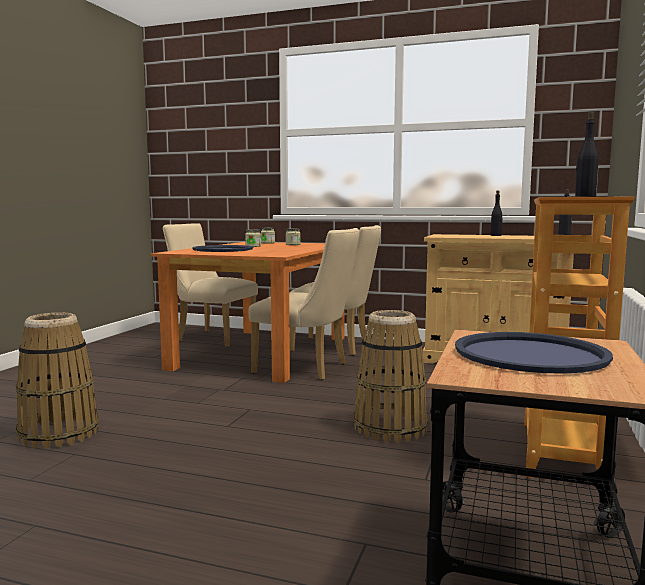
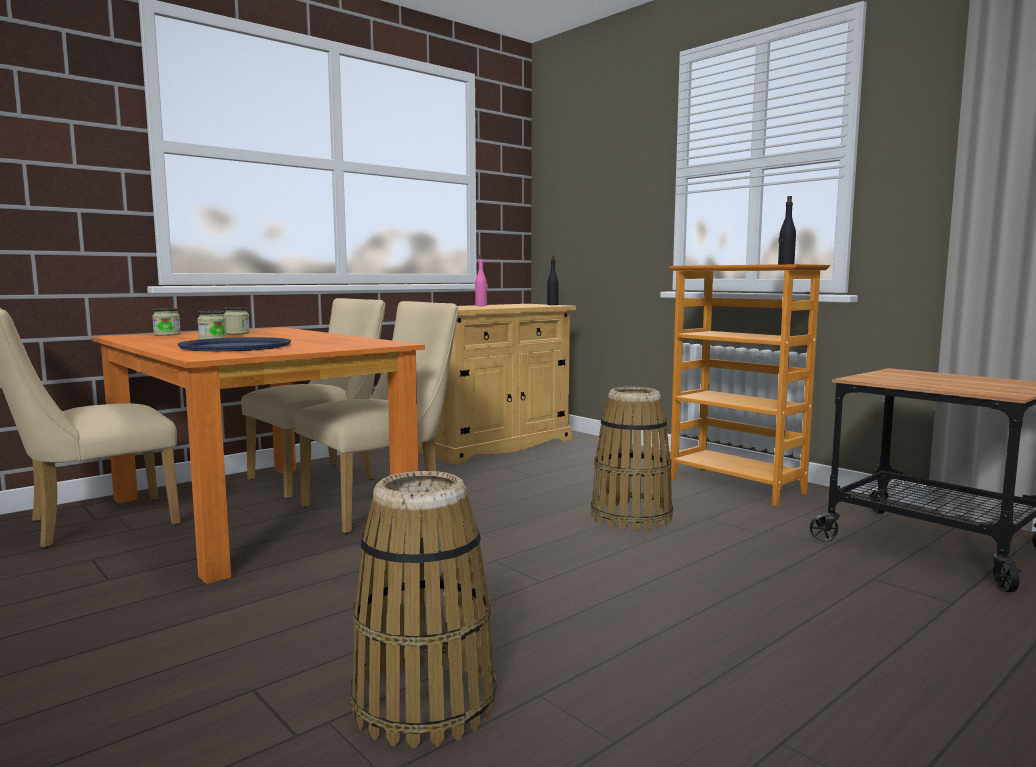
camera: 60 degrees left, 0 degrees up
(496, 235) = (481, 305): black bottle -> pink bottle
(530, 354) = (935, 380): blue tray -> none

